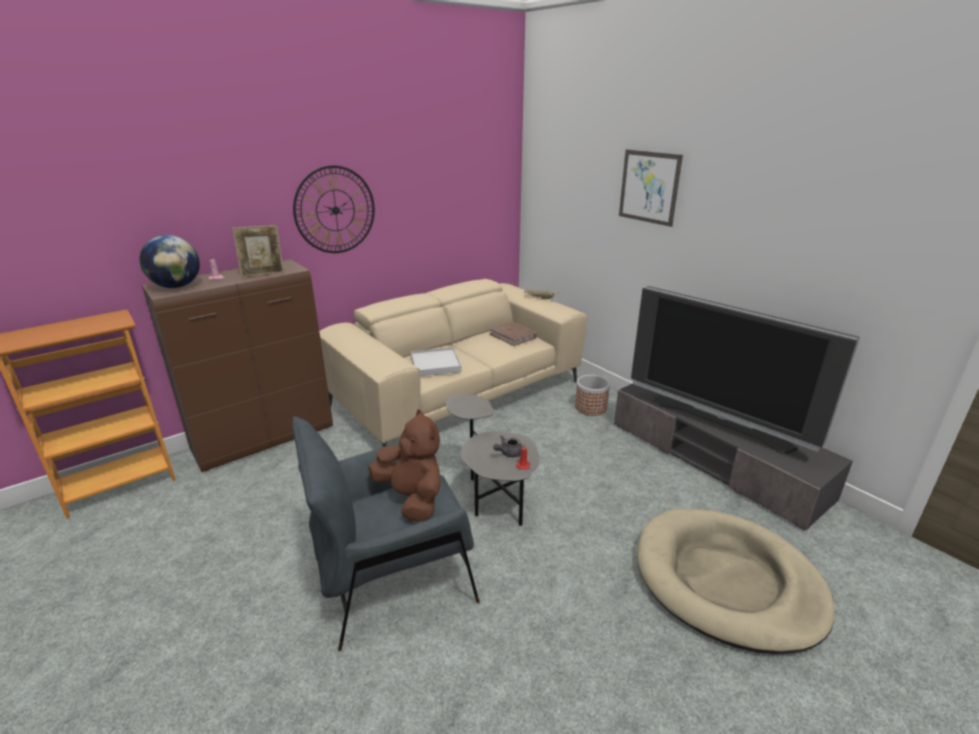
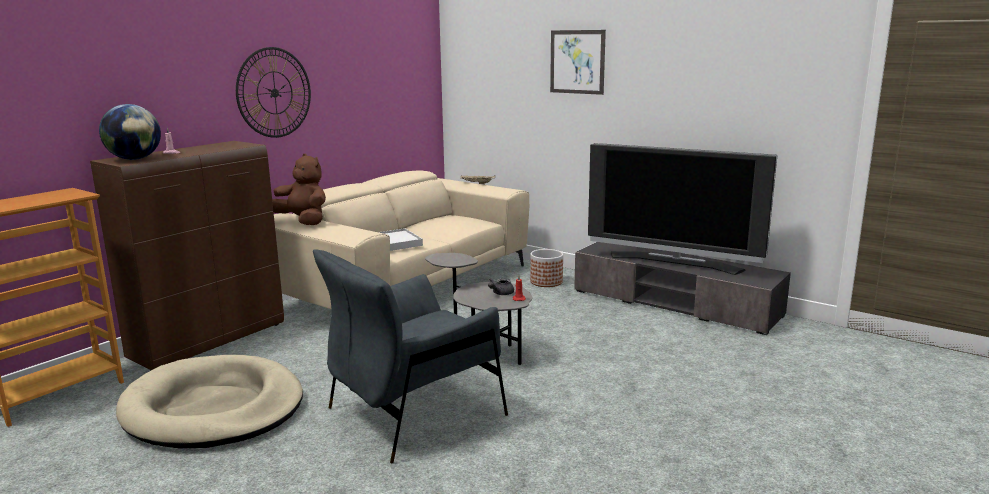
camera: 15 degrees left, 10 degrees down
(263, 274) = (219, 149): picture frame -> none
(412, 498) = (432, 322): brown plush toy -> brown plush toy (303, 221)
(513, 336) = (458, 219): brown book -> none
(727, 581) = (715, 372): beige dog bed -> beige dog bed (214, 408)

